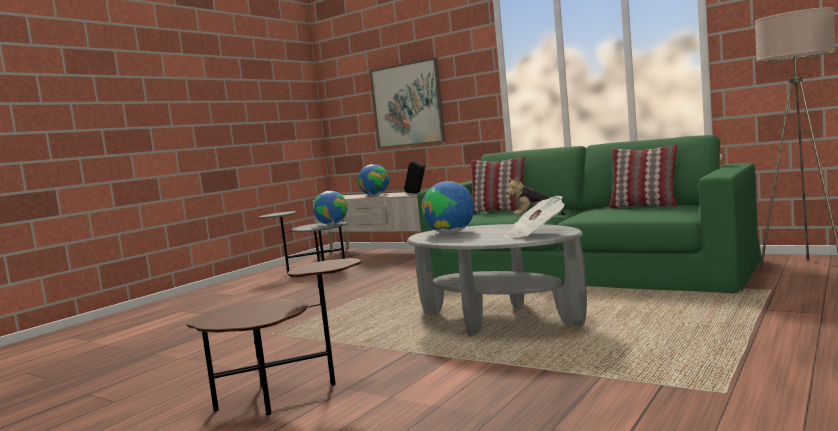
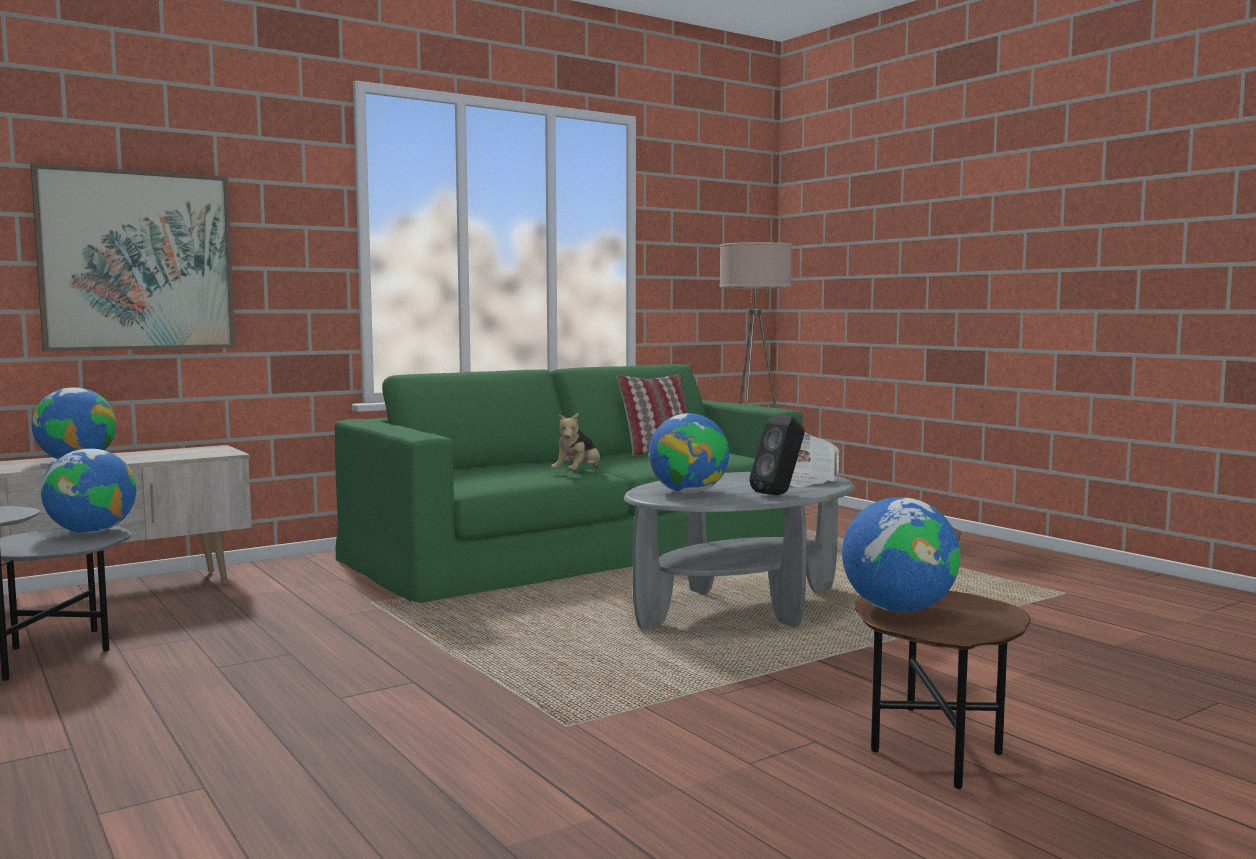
camera: 70 degrees left, 0 degrees up
(252, 306) = (898, 610): none -> globe
(417, 193) = (202, 452): black speaker -> black speaker (779, 494)
(498, 210) = (474, 470): pillow -> none

